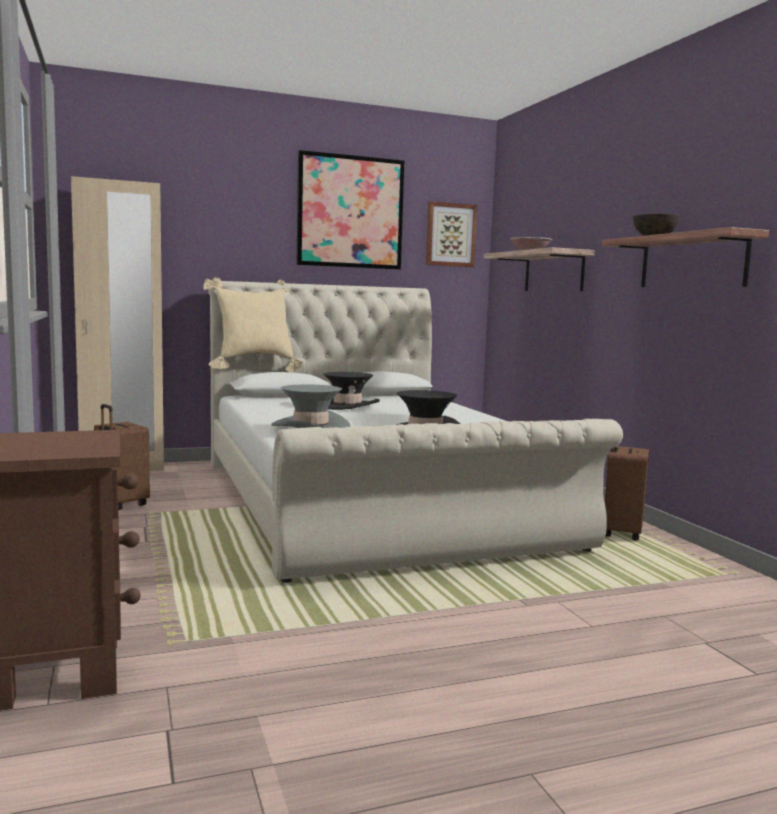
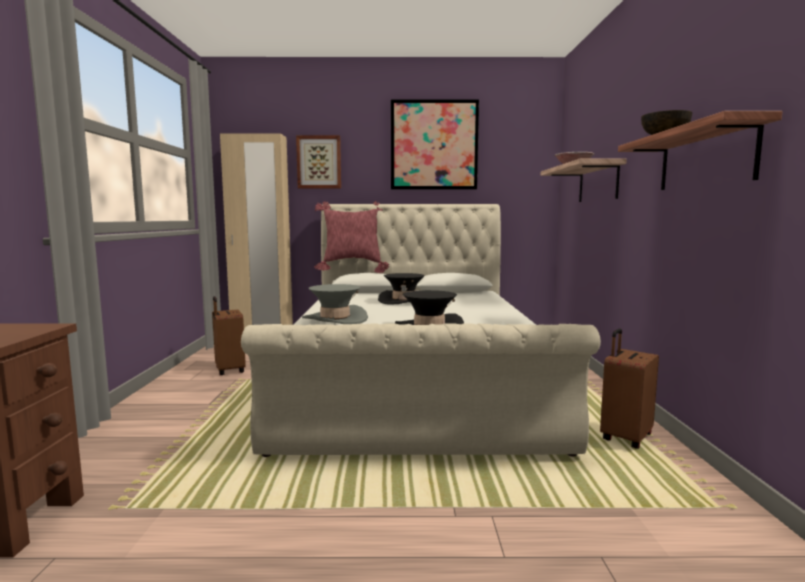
camera: 20 degrees right, 0 degrees up
(253, 371) = (352, 272): beige pillow -> red pillow
(450, 235) = (522, 158): picture -> picture (319, 162)

